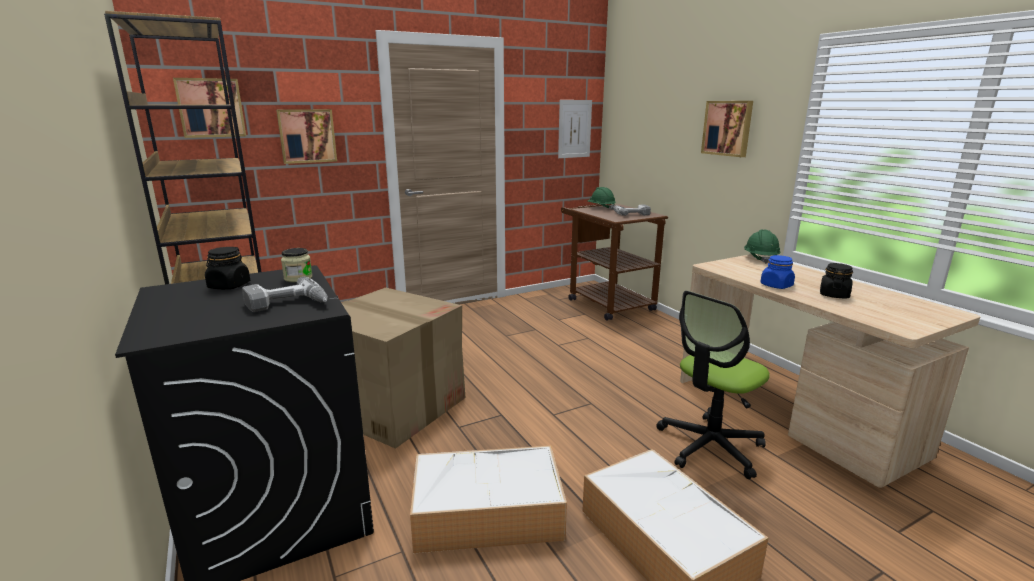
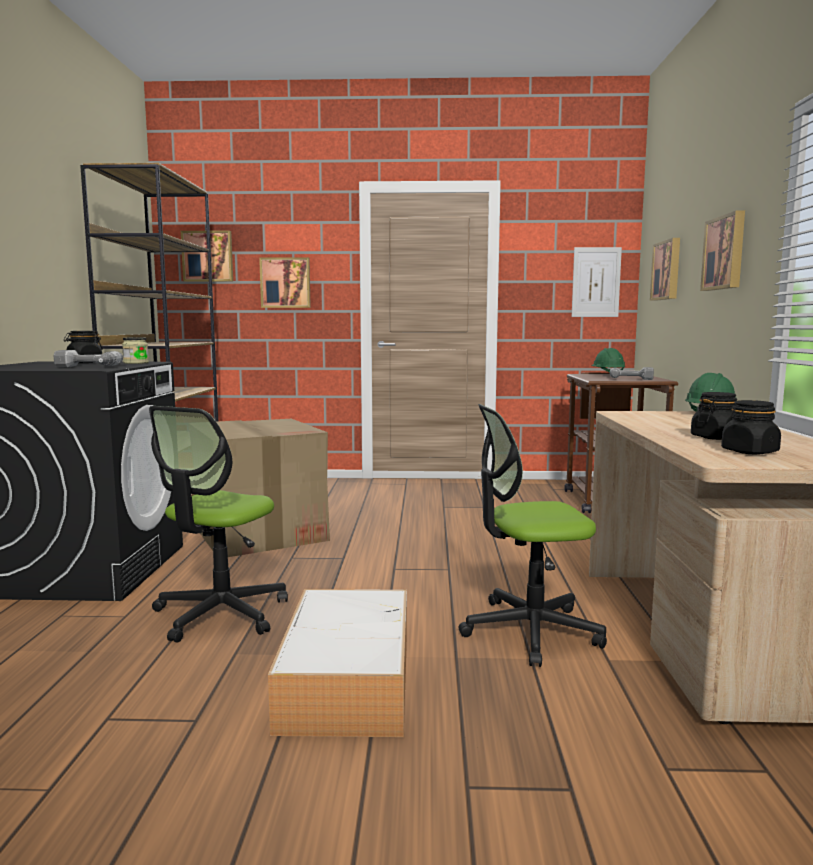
camera: 30 degrees right, 10 degrees down
(485, 513) = (220, 614): storage box -> office chair
(647, 127) = (667, 270): none -> picture
(776, 286) = (654, 427): blue jar -> none
(887, 312) = (749, 452): none -> black jar

